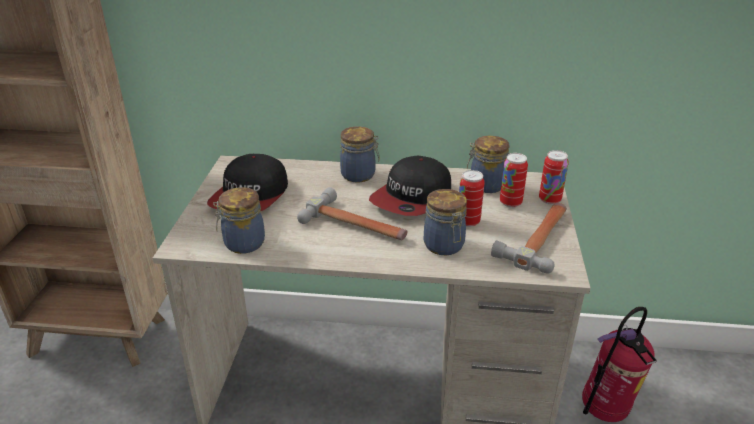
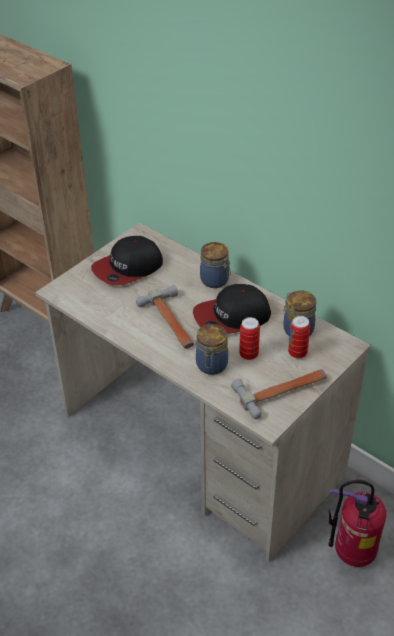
camera: 35 degrees right, 10 degrees up
(242, 243) = (91, 305): jar -> none
(549, 200) = (330, 364): can -> none

